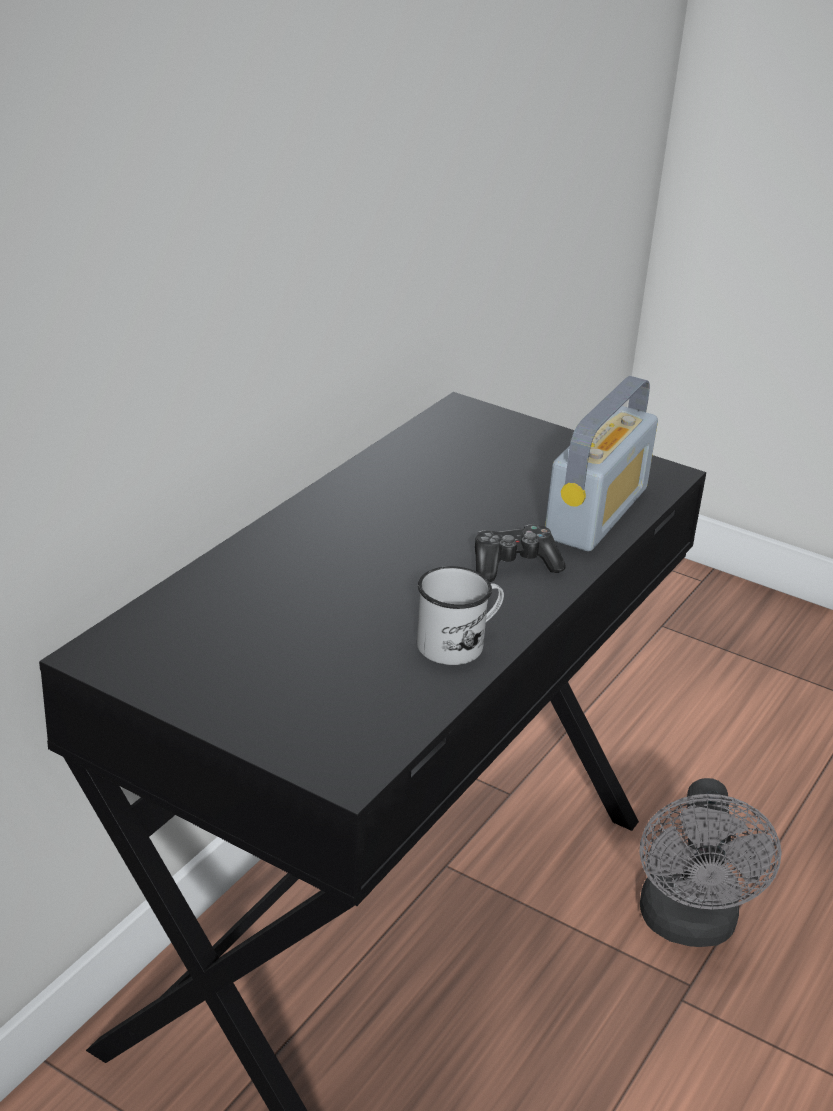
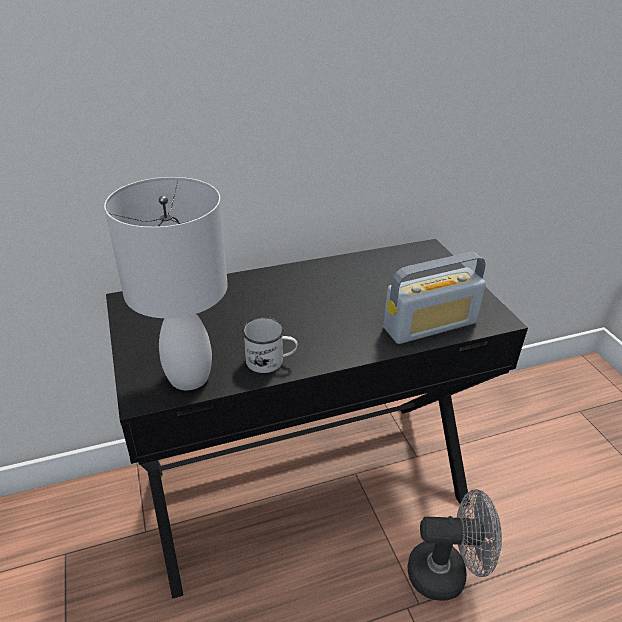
camera: 40 degrees right, 5 degrees up
(376, 715) = (189, 378): none -> white table lamp
(513, 565) = (349, 334): game controller -> none
(688, 926) = (446, 573): grey fan -> grey fan turned 135 degrees counterclockwise

